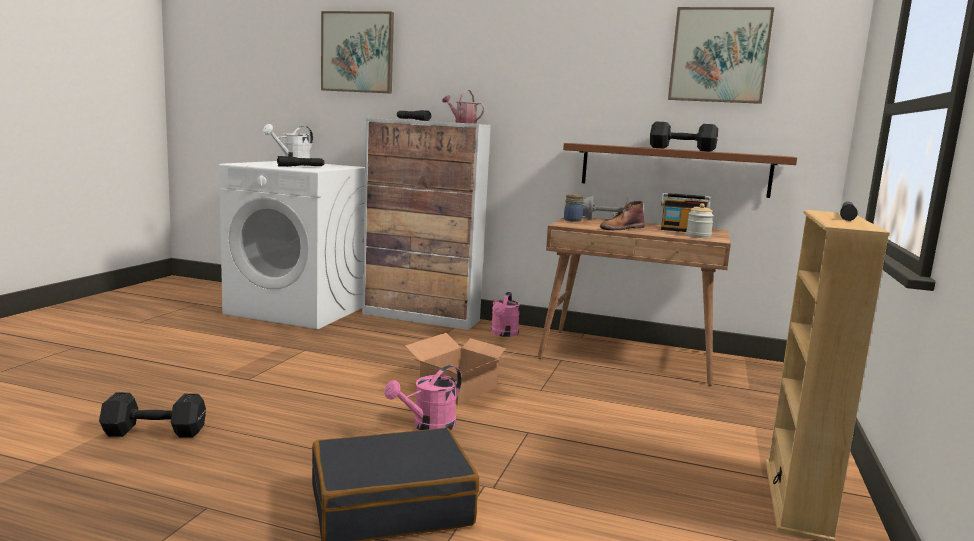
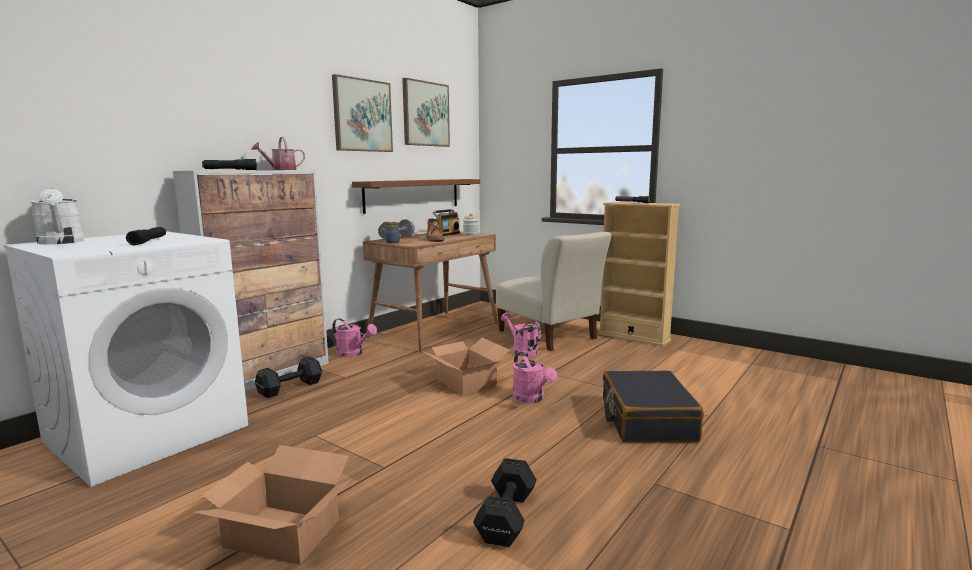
camera: 70 degrees left, 0 degrees up
(155, 365) = (282, 532): none -> cardboard box
(357, 52) = (113, 85): picture -> picture (362, 115)
(602, 409) = (522, 351): none -> pink watering can
(680, 149) = (422, 179): black dumbbell -> black dumbbell (288, 388)
(696, 424) = (549, 336): none -> beige chair

